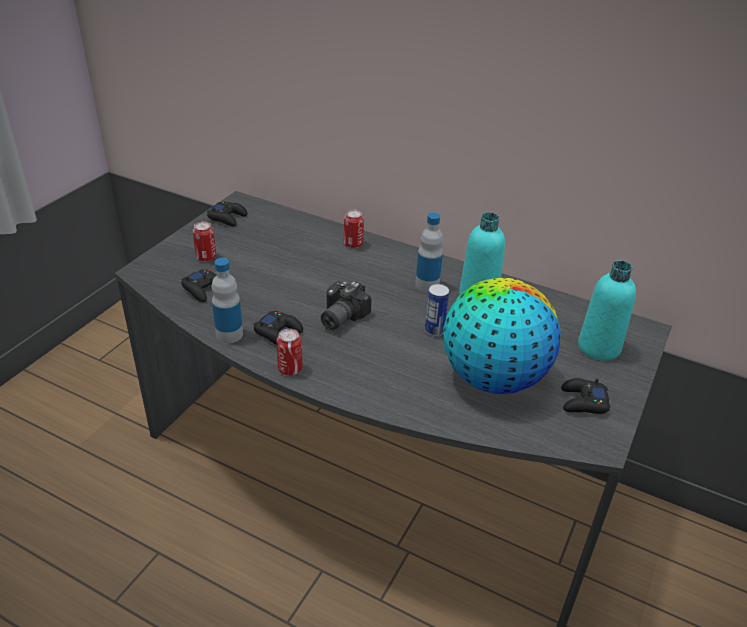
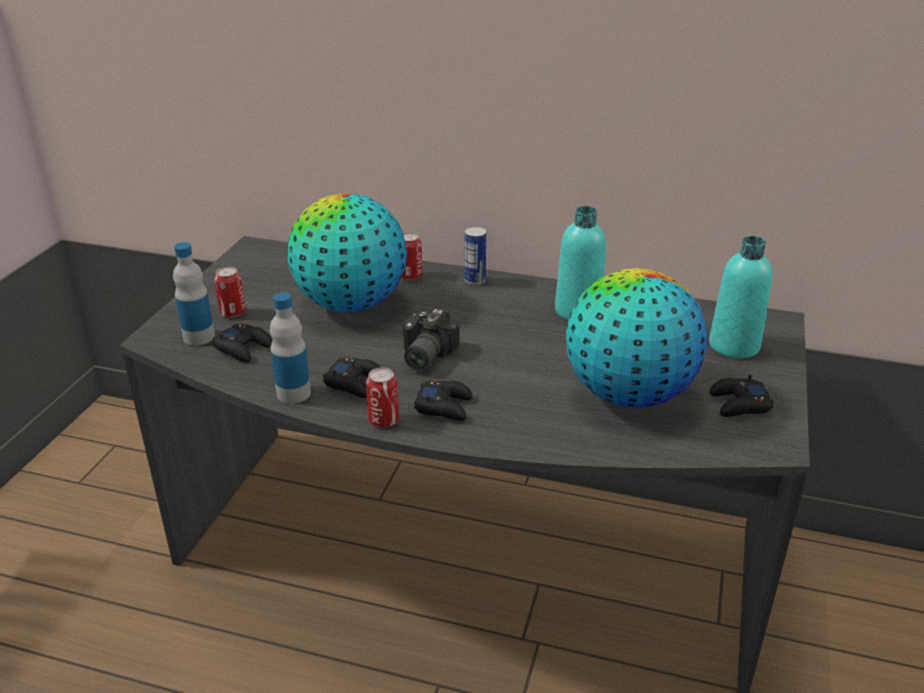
camera: 10 degrees left, 5 degrees down
(228, 217) = (245, 266): black game controller -> black game controller (444, 406)
(298, 263) = (350, 304): none -> globe
(427, 284) = (514, 307): bottle -> bottle (199, 337)
(434, 331) = (541, 355): can -> can (475, 281)

